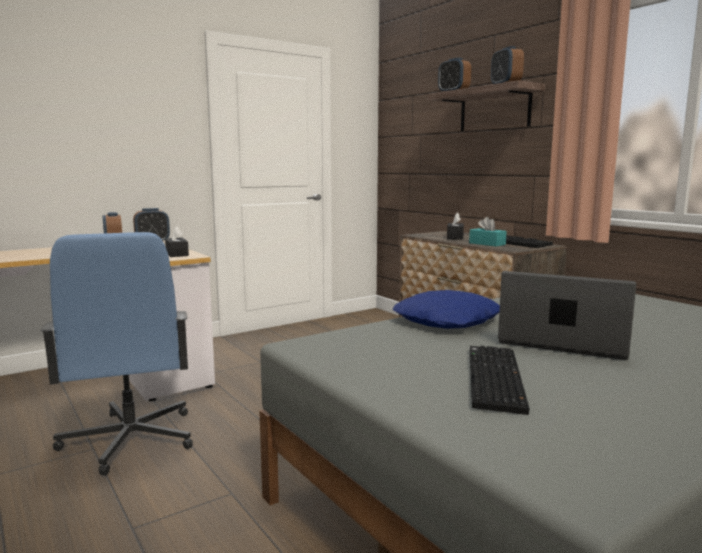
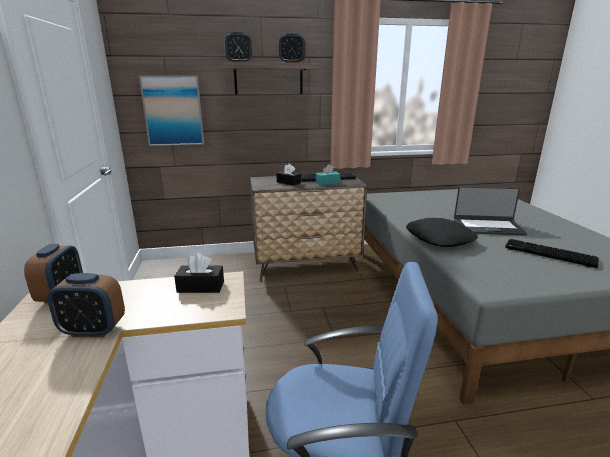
camera: 65 degrees left, 10 degrees up
(412, 151) = (173, 111): none -> picture
(448, 321) = (440, 239): blue pillow -> black pillow
(563, 342) = (487, 227): laptop -> laptop turned 135 degrees counterclockwise

